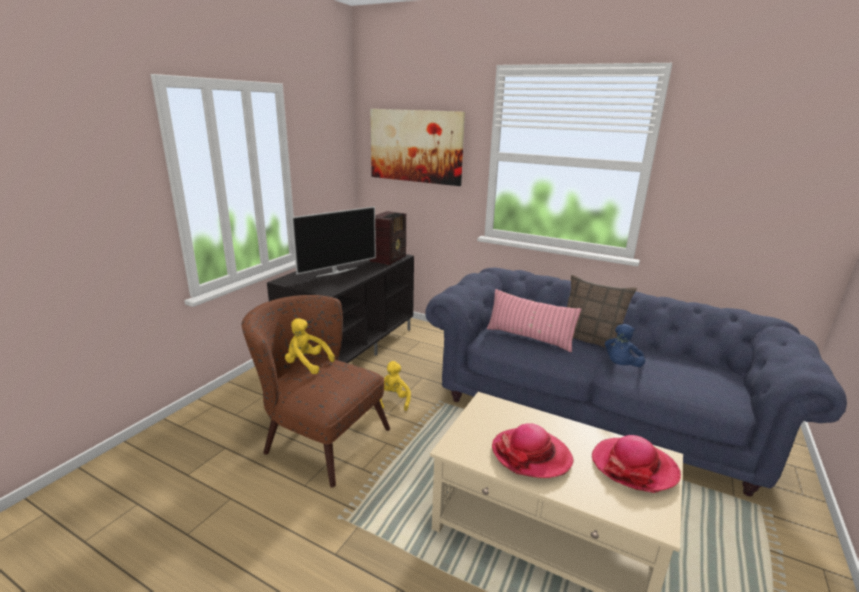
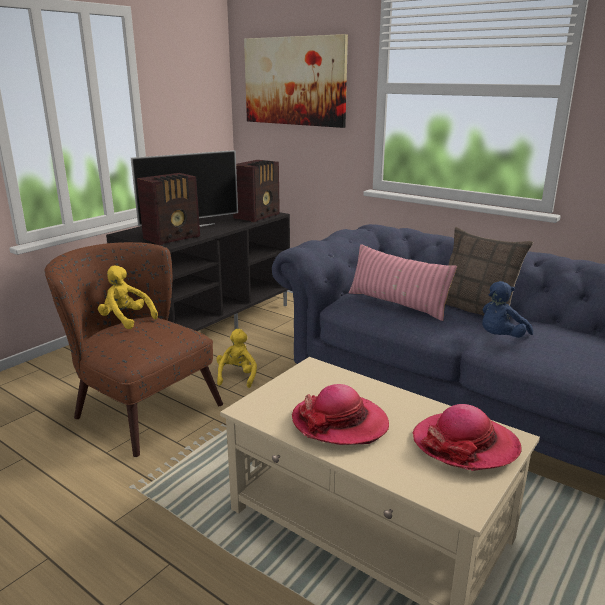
camera: 10 degrees right, 0 degrees up
(329, 284) = (173, 238): none -> radio

